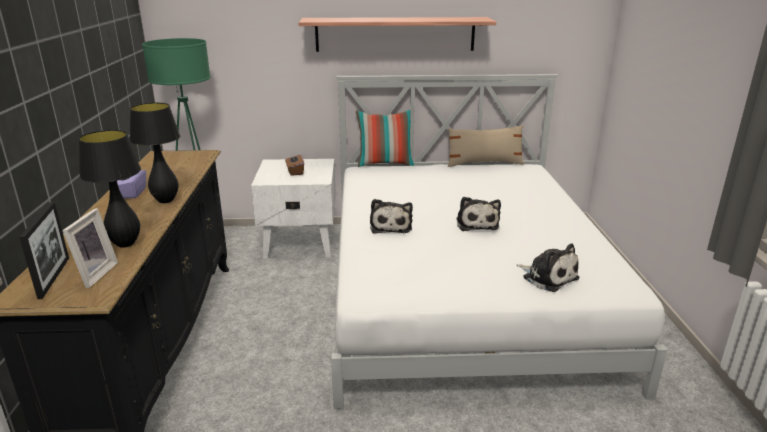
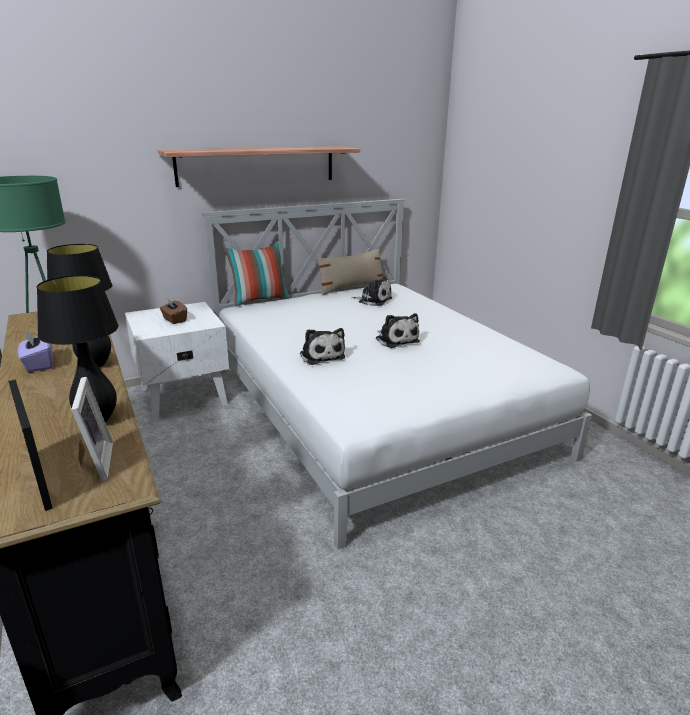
camera: 25 degrees left, 0 degrees up
(548, 277) = (494, 373): plush toy -> plush toy (373, 300)

